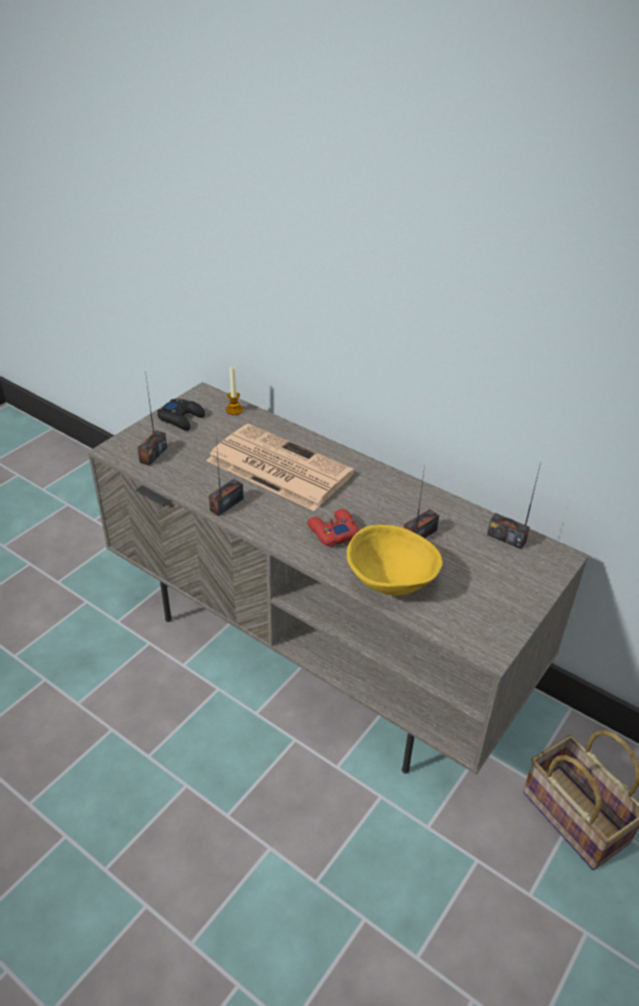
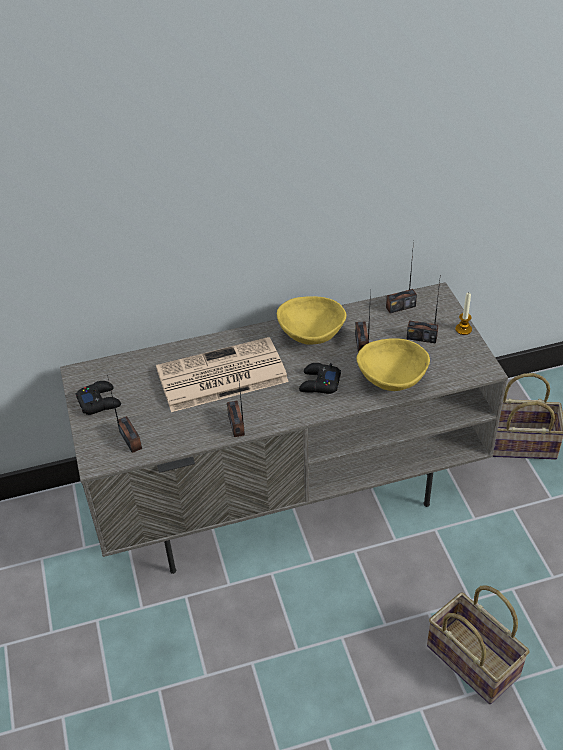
camera: 50 degrees left, 5 degrees up
(234, 410) = (122, 366): candle -> candle (463, 329)
(240, 930) = (475, 661): none -> basket
(332, 532) = (319, 383): red game controller -> black game controller
(391, 496) = (311, 335): none -> yellow bowl
(480, 575) = (421, 337): none -> radio

